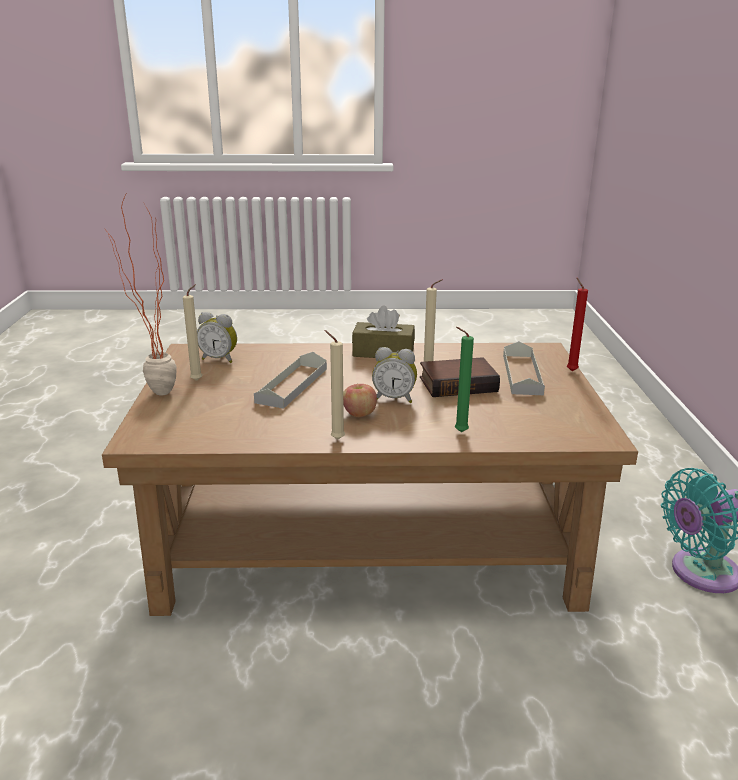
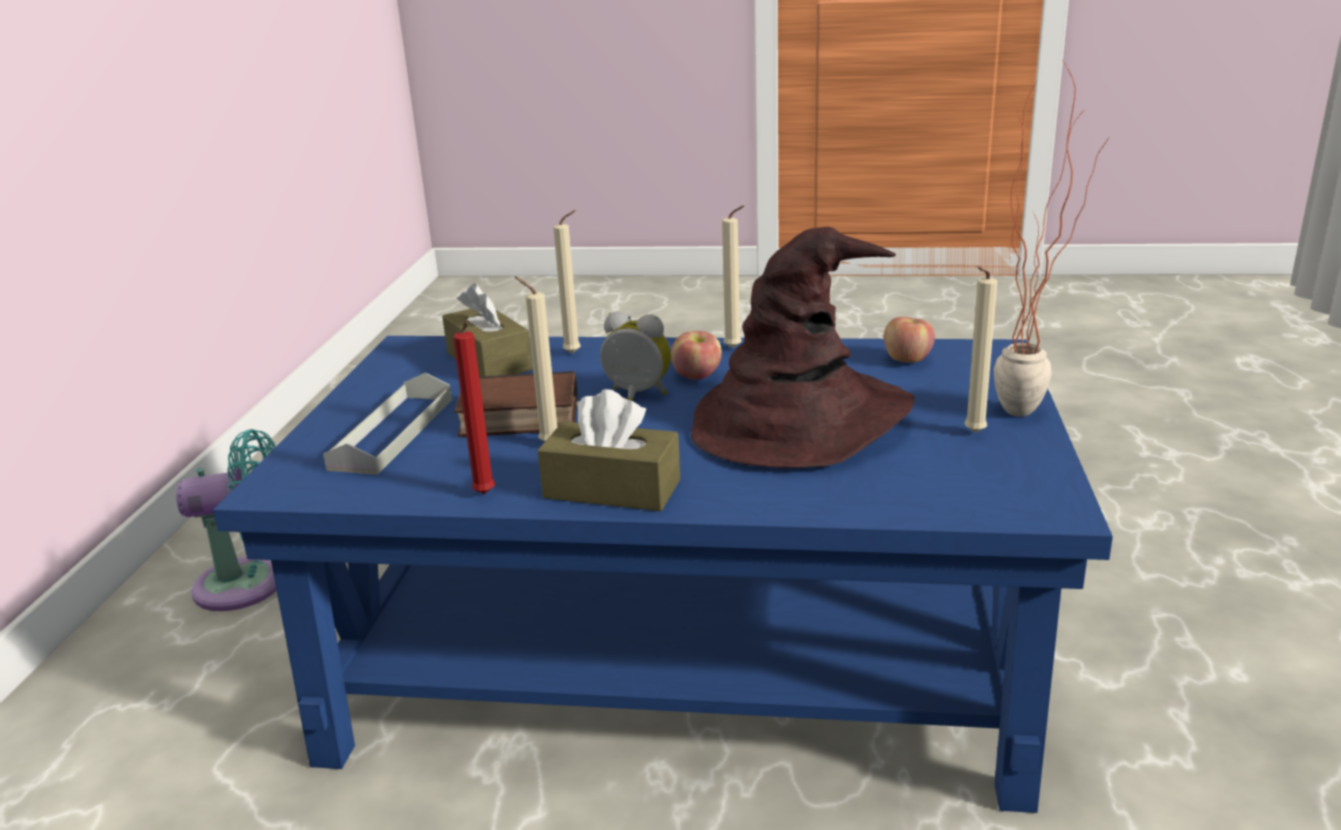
camera: 170 degrees left, 0 degrees up
(208, 430) = (907, 360): none -> apple
(219, 359) = (960, 481): alarm clock -> none
(292, 385) = (799, 421): grey tray -> brown hat
(369, 536) = (679, 659): brown coffee table -> blue coffee table
(458, 432) = (575, 353): green candle -> beige candle
(518, 423) = (489, 361): none -> brown tissue box
(570, 370) = (301, 438): red candle -> red candle (485, 496)

